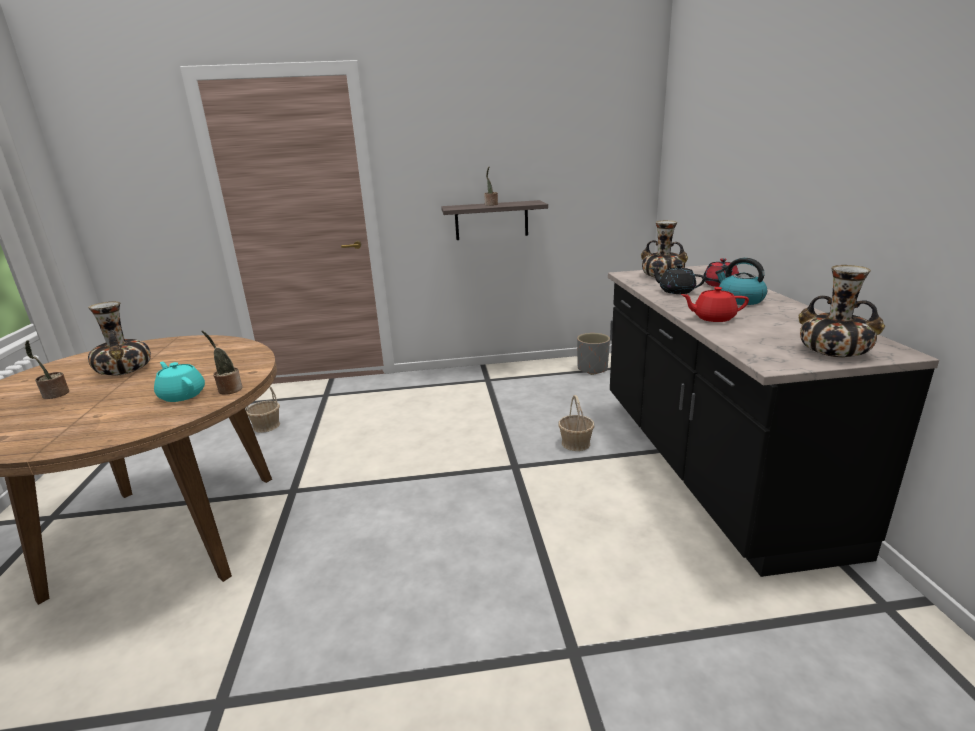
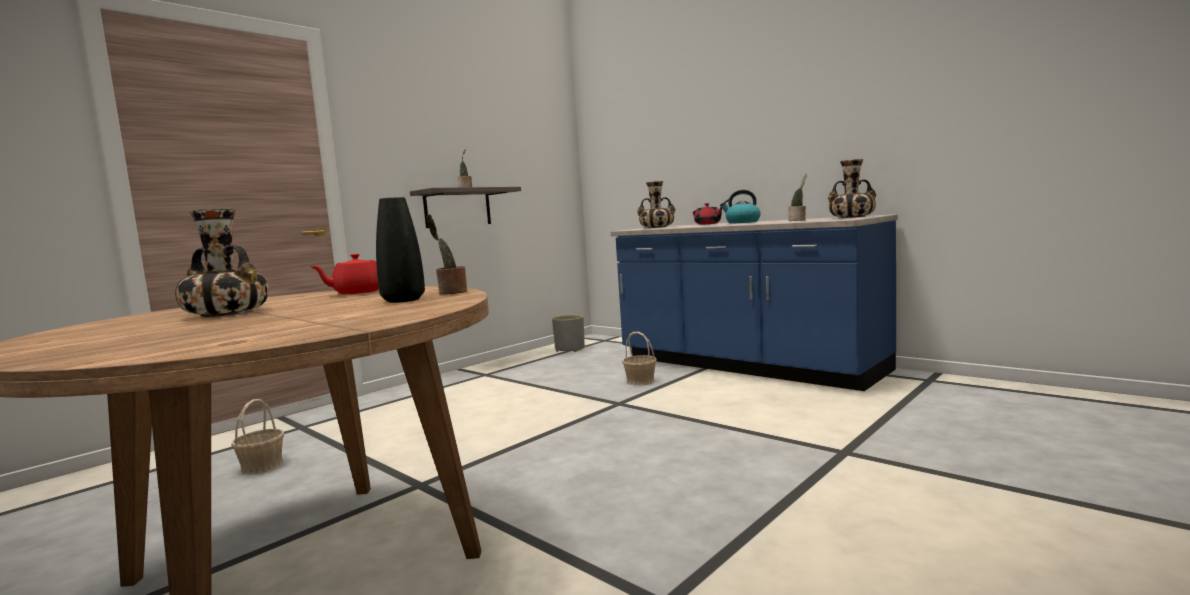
camera: 40 degrees left, 15 degrees down
(55, 395) = (180, 330): potted plant -> potted plant (798, 220)
(182, 395) = (403, 300): turquoise teapot -> black vase
(676, 291) = (691, 226): black teapot -> none
(708, 465) = (746, 365): black counter -> blue counter
(713, 318) = (754, 223): red teapot -> red teapot (357, 292)

